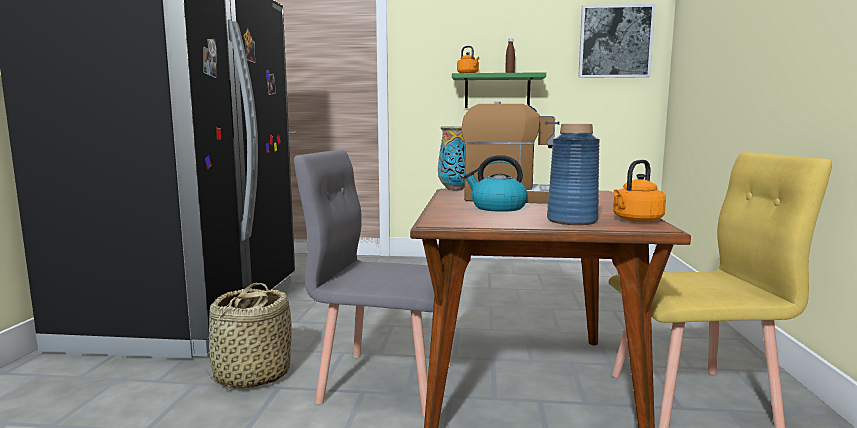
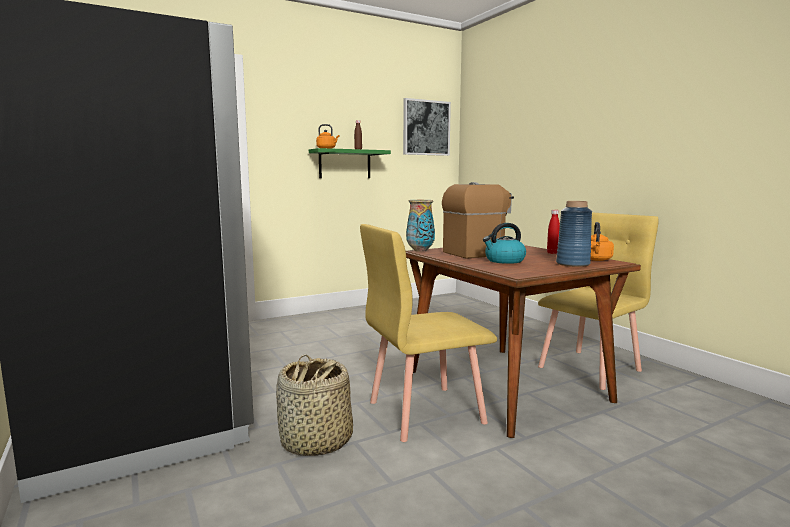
camera: 35 degrees left, 0 degrees up
(386, 382) = (424, 412): grey chair -> yellow chair
(609, 206) = (552, 253): none -> red bottle

